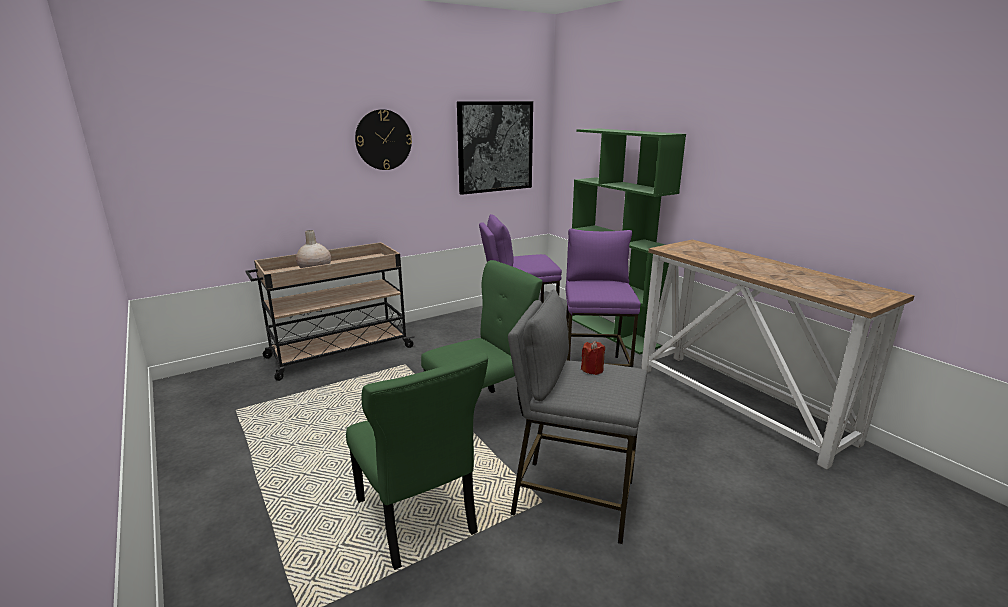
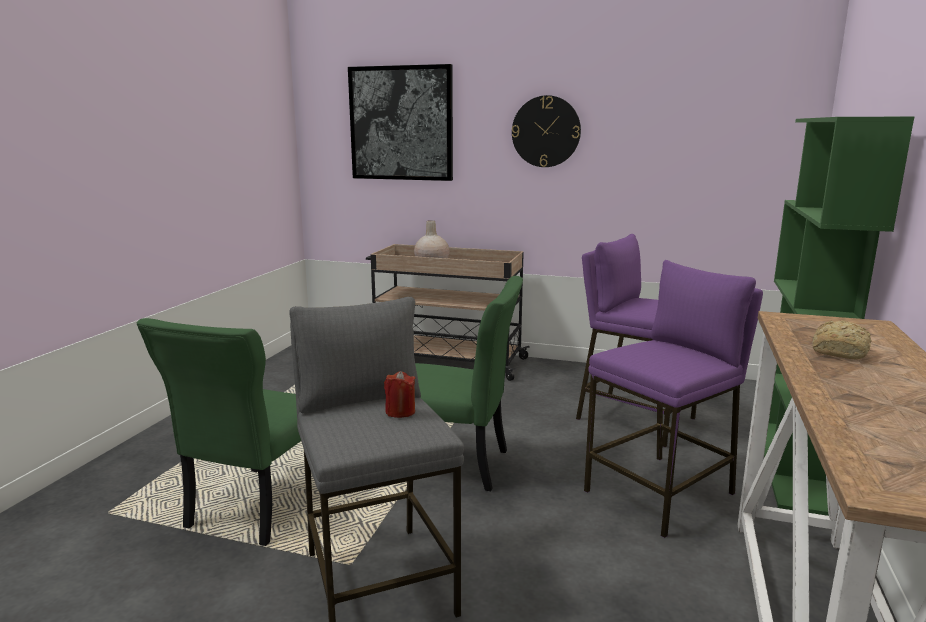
camera: 50 degrees right, 5 degrees down
(495, 147) = (711, 148): picture -> picture (401, 123)
(722, 258) = (840, 351): none -> bread

